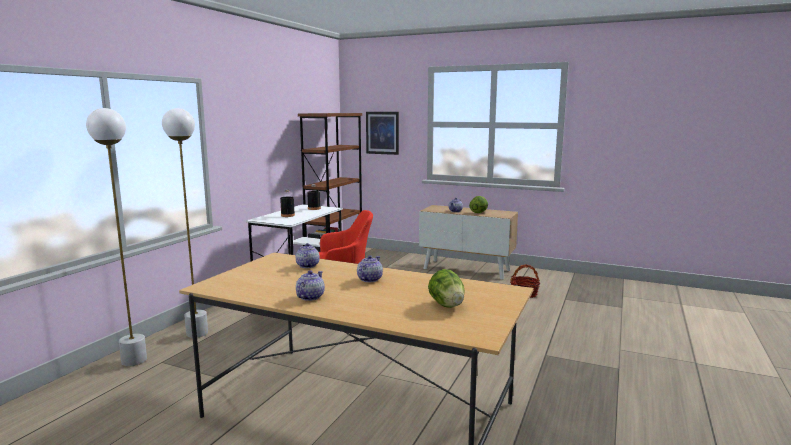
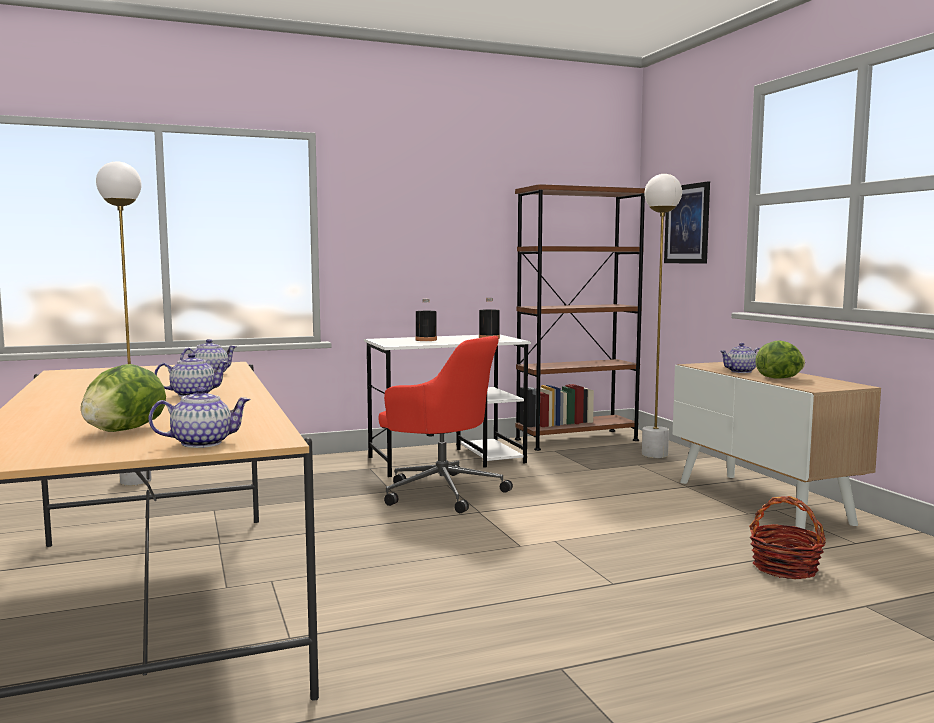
camera: 45 degrees right, 5 degrees down
(197, 333) = (234, 475): white floor lamp -> white floor lamp (655, 455)
(310, 297) = (76, 394): teapot -> teapot (202, 443)

